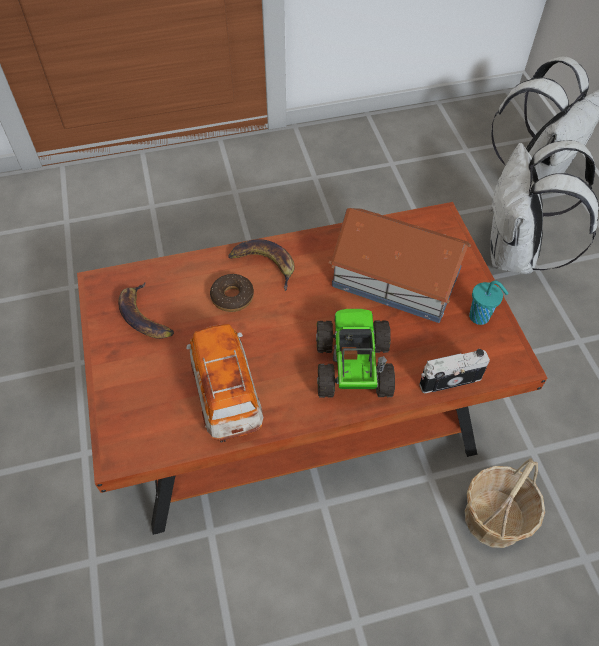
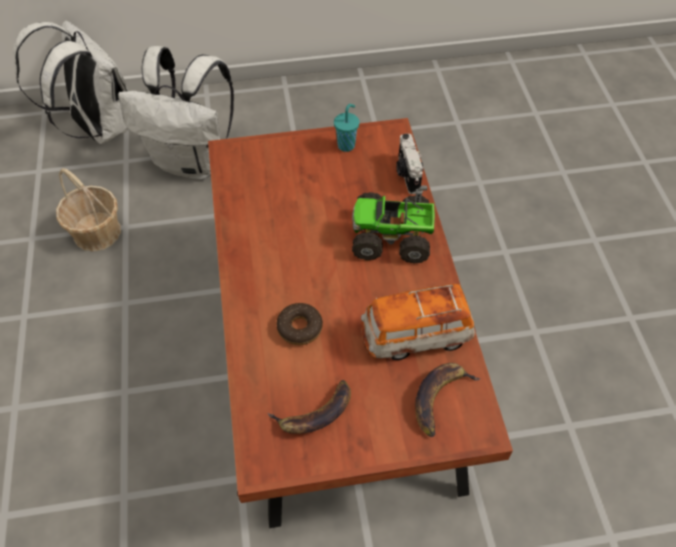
camera: 85 degrees left, 0 degrees up
(265, 264) = (260, 297): banana -> banana (440, 398)
(397, 278) = (296, 193): toy house -> none
(493, 518) = (449, 229): basket -> basket (97, 233)

